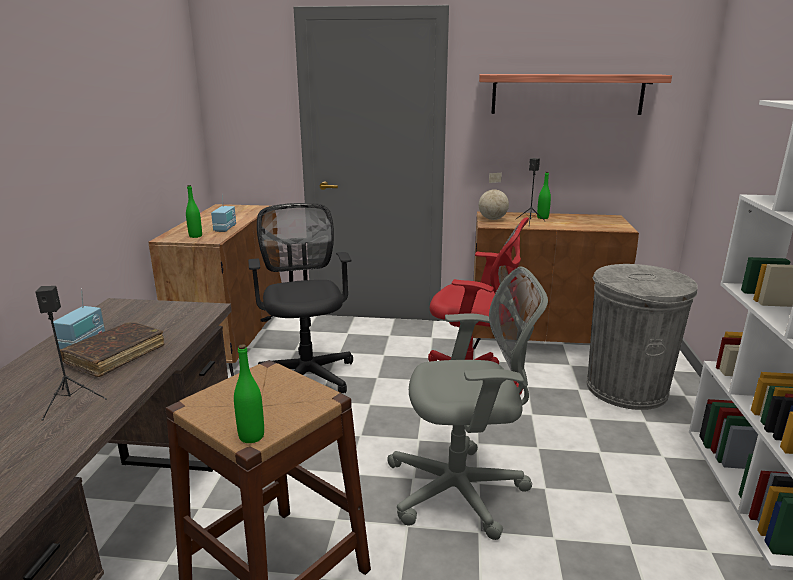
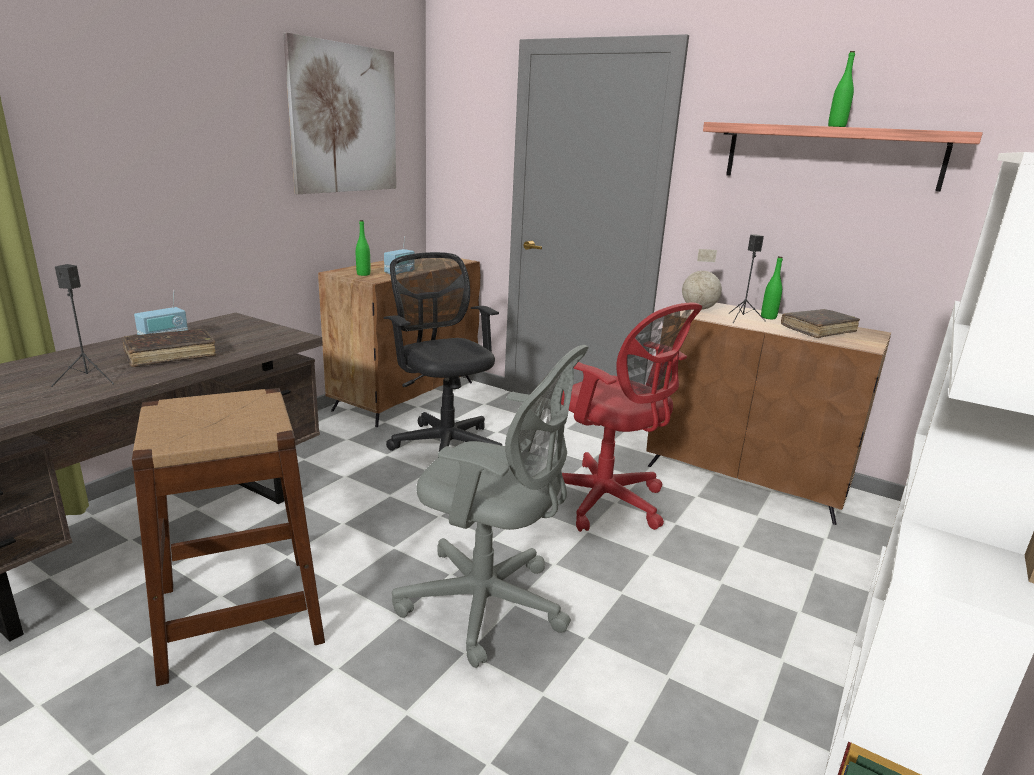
camera: 25 degrees right, 0 degrees up
(146, 89) = (344, 119): none -> picture
(251, 436) = (163, 442): green bottle -> green bottle (836, 126)
(307, 374) = (444, 444): black office chair -> black office chair turned 45 degrees counterclockwise
(582, 221) = (818, 330): none -> brown book
(626, 388) = (811, 565): grey trash can -> none

